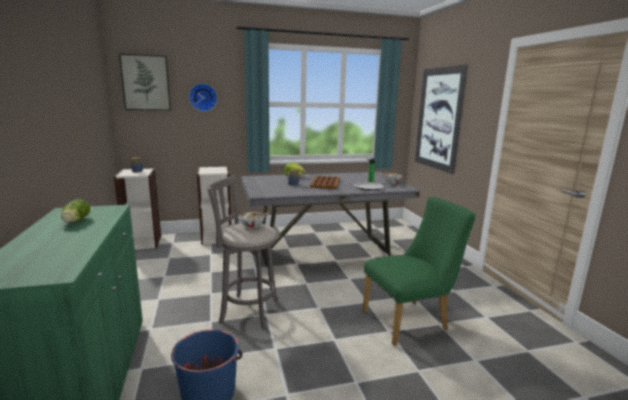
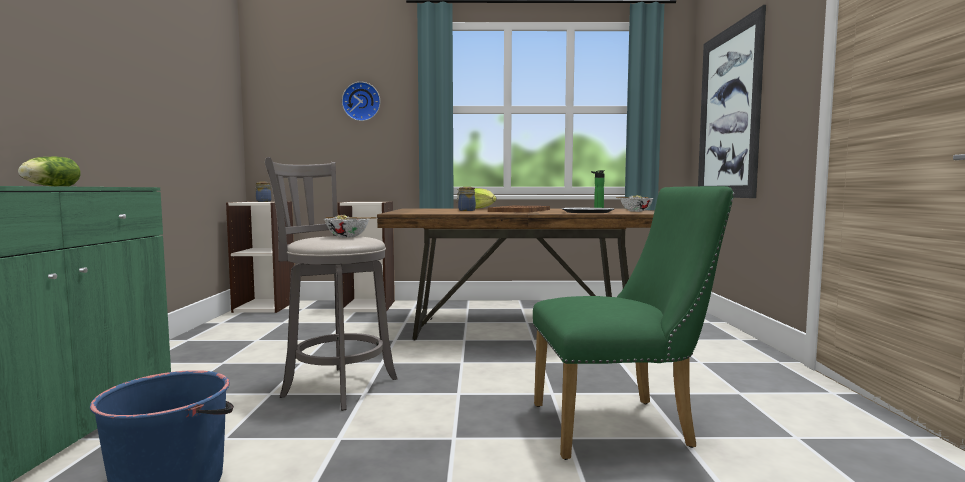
camera: 15 degrees right, 10 degrees down
(146, 83) = (287, 84): picture -> none
(324, 250) = (521, 327): grey dining table -> brown dining table

